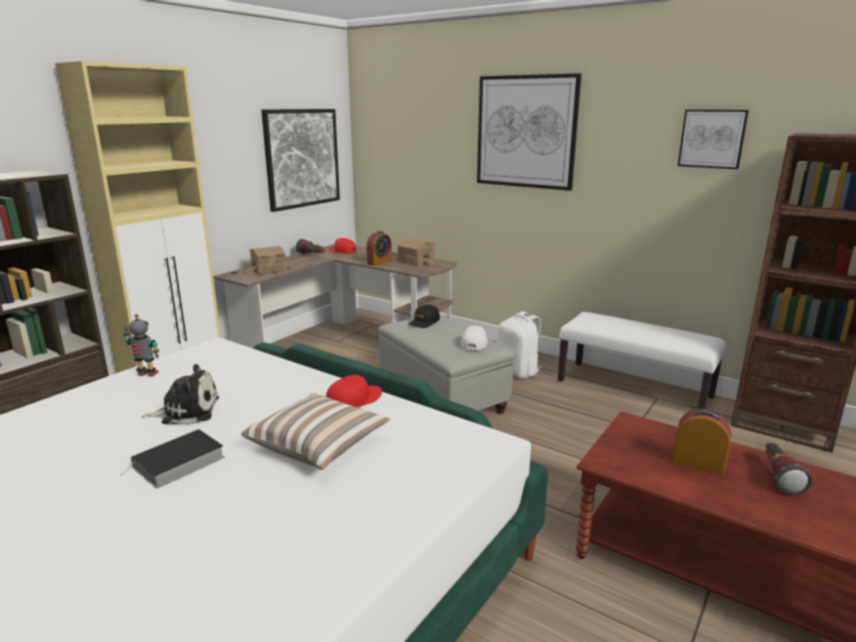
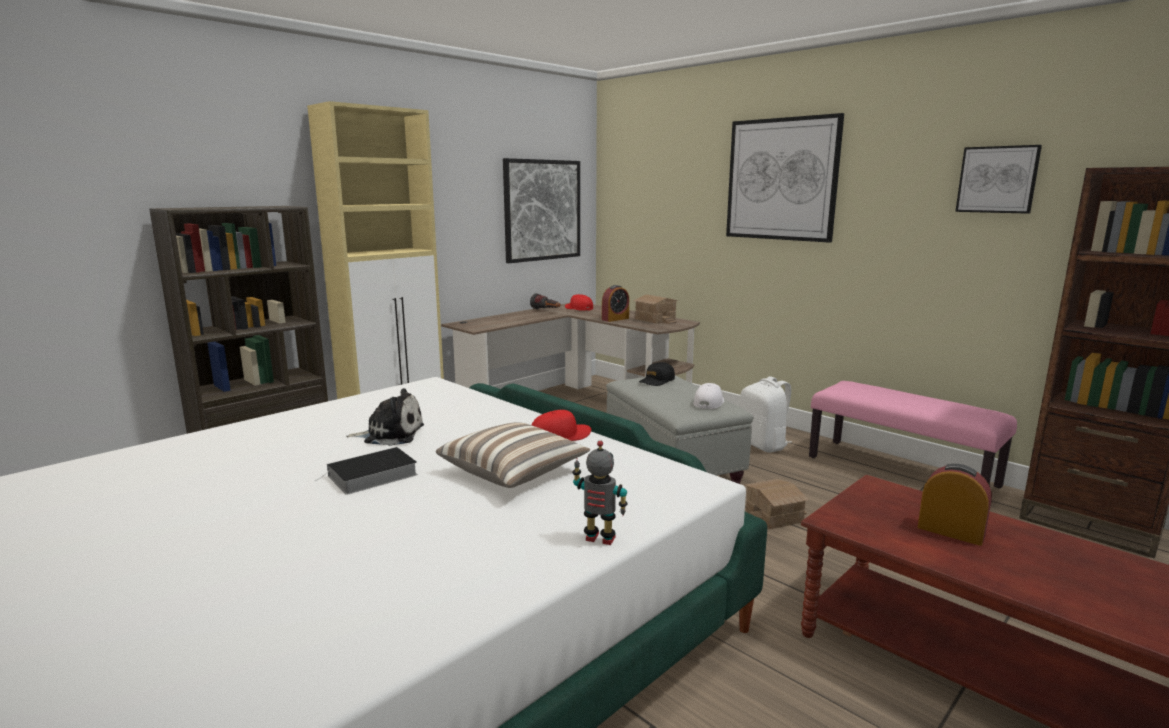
camera: 10 degrees right, 5 degrees down
(147, 374) = (360, 403): toy robot -> toy robot (599, 540)
(269, 270) = (499, 321): toy house -> toy house (775, 517)
(634, 388) = (901, 471): white bench -> pink bench
(778, 476) = (1053, 553): flashlight -> none

